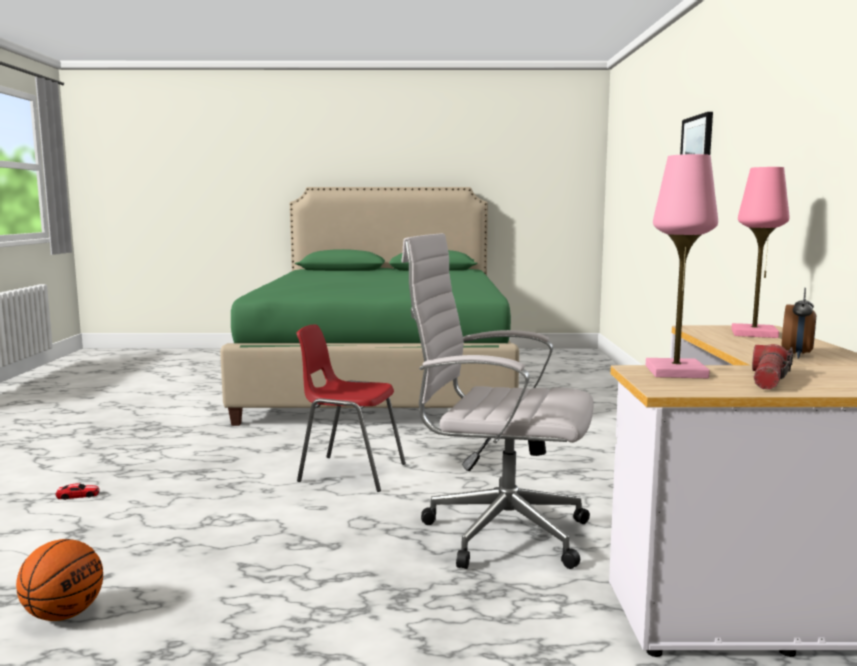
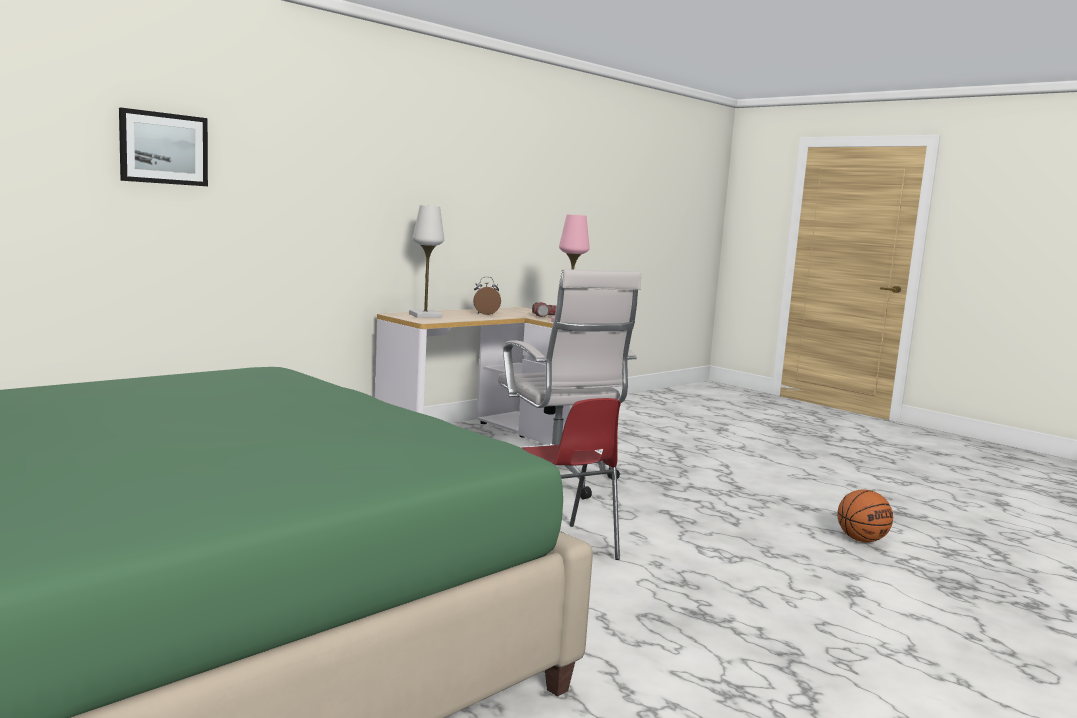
camera: 135 degrees left, 0 degrees up
(78, 495) = (852, 638): toy car -> none
(754, 333) = (425, 315): pink table lamp -> white table lamp

